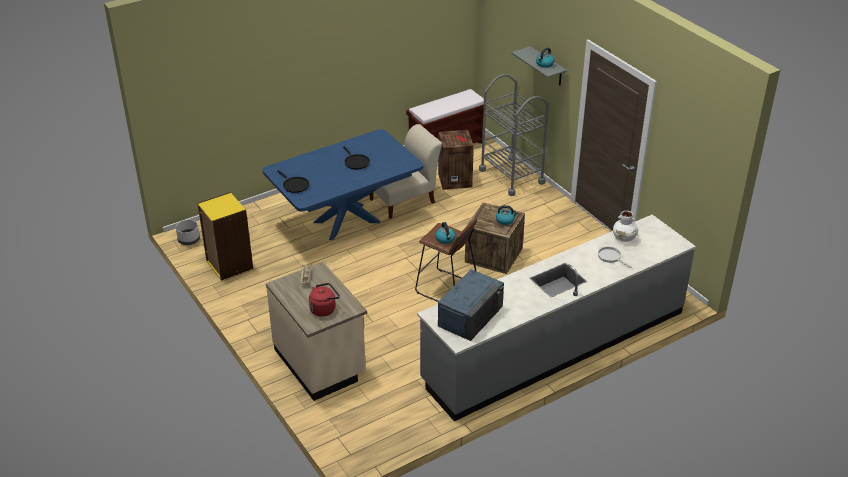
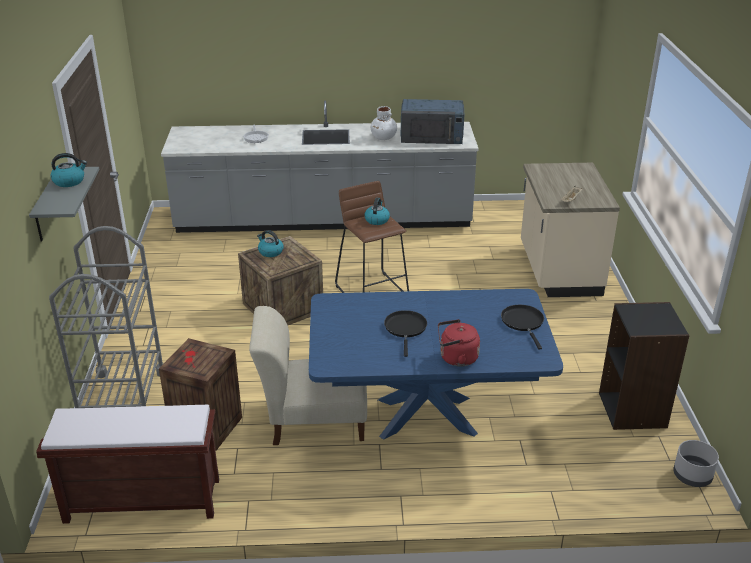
camera: 150 degrees left, 5 degrees down
(229, 265) = (633, 410): yellow bookcase -> black bookcase
(324, 309) = (565, 173): red kettle -> red kettle (456, 358)
(470, 315) = (432, 135): blue microwave -> blue microwave turned 150 degrees counterclockwise
(624, 238) = (220, 145): white vase -> white vase (383, 138)

